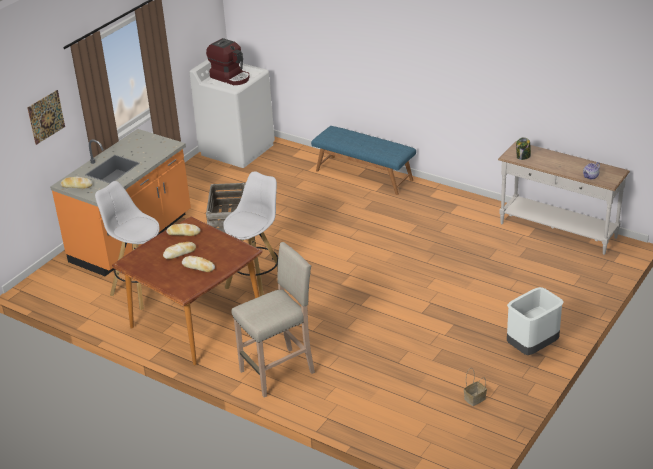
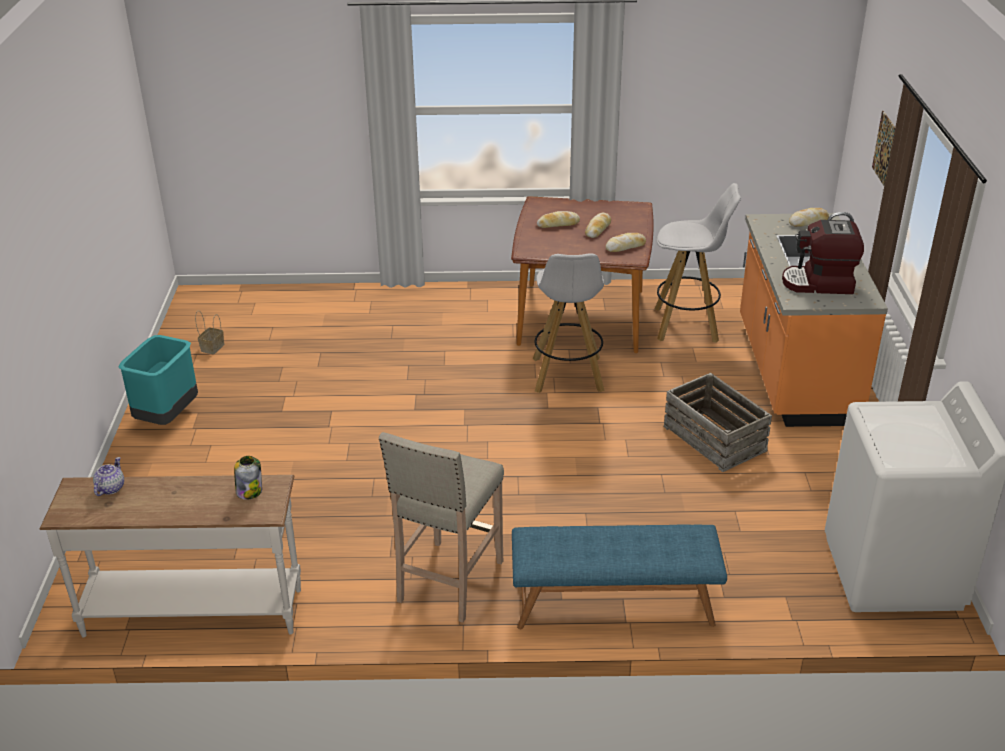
camera: 145 degrees right, 0 degrees up
(230, 77) = (911, 428): coffee machine -> coffee machine (819, 283)
(279, 371) = (440, 306): beige stool -> beige stool (448, 582)
(532, 348) = (167, 416): white trash can -> turquoise trash can

